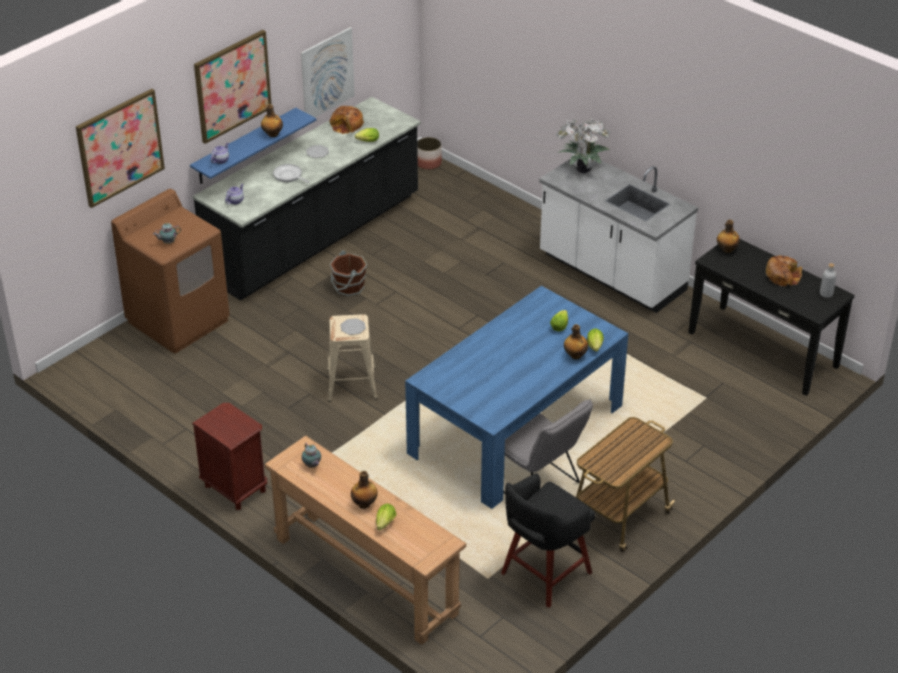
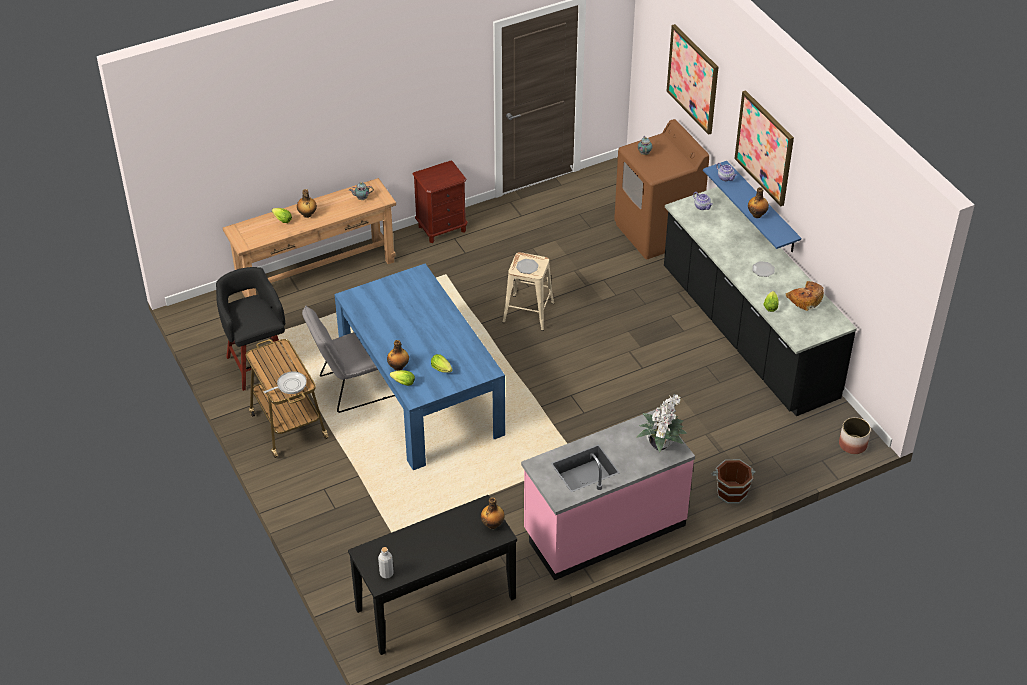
camera: 110 degrees right, 5 degrees up
(289, 176) = (729, 245): frying pan -> frying pan (289, 385)
(327, 74) = (830, 251): picture -> none
(348, 287) = (662, 339): brown bucket -> brown bucket (731, 491)
(611, 274) = (604, 528): white counter -> pink counter
(782, 276) = (431, 551): bread -> none

